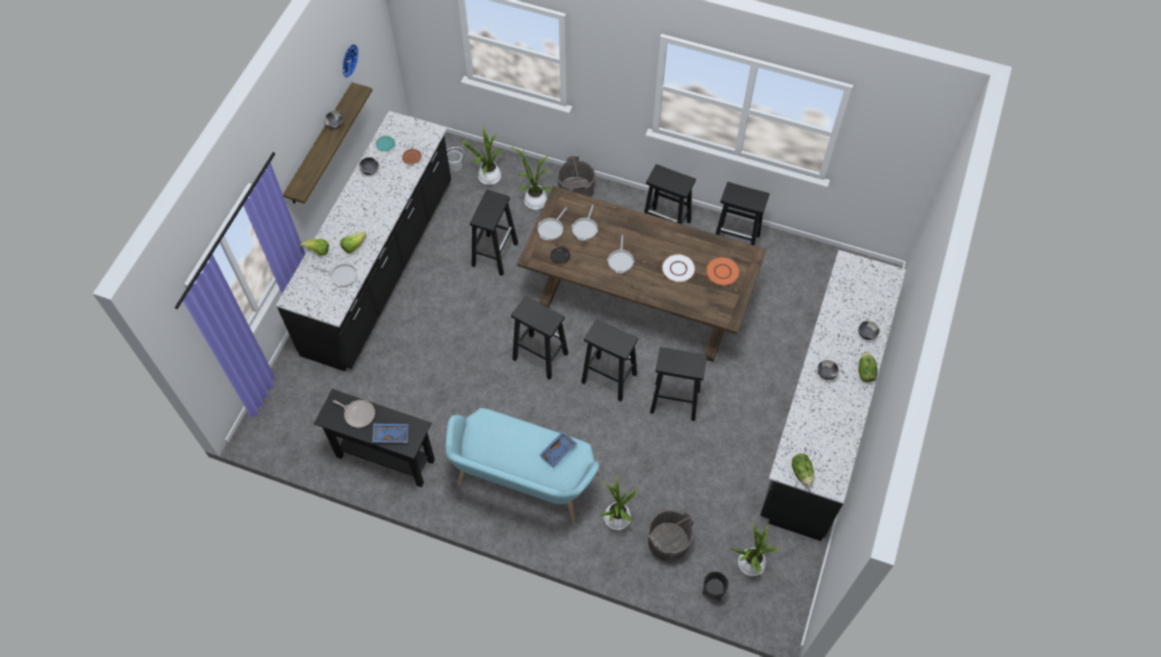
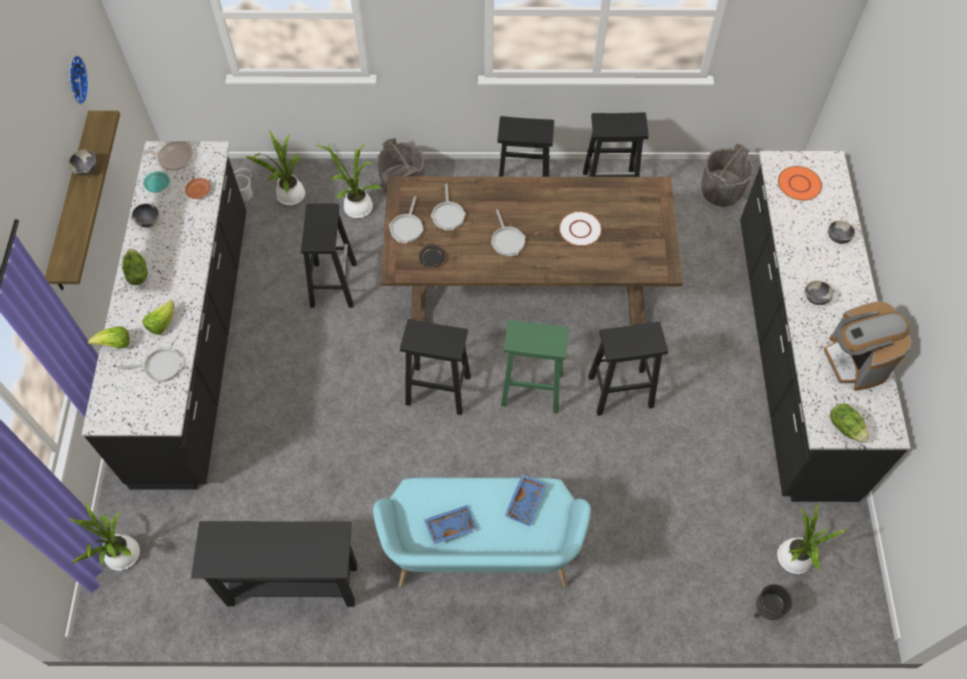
camera: 20 degrees left, 0 degrees up
(358, 414) = (248, 543): frying pan -> frying pan (174, 158)
(391, 434) = (304, 556): blue tray -> blue tray (450, 525)
(608, 378) = (530, 389): black stool -> green stool
(616, 520) = (614, 561): potted plant -> potted plant (122, 557)
(668, 544) = (687, 569): grey bucket -> grey bucket (721, 191)
(722, 272) = (633, 218): orange plate -> orange plate (799, 184)
(833, 428) = (855, 361): none -> coffee machine
(865, 372) = (857, 282): lettuce -> lettuce (137, 273)

